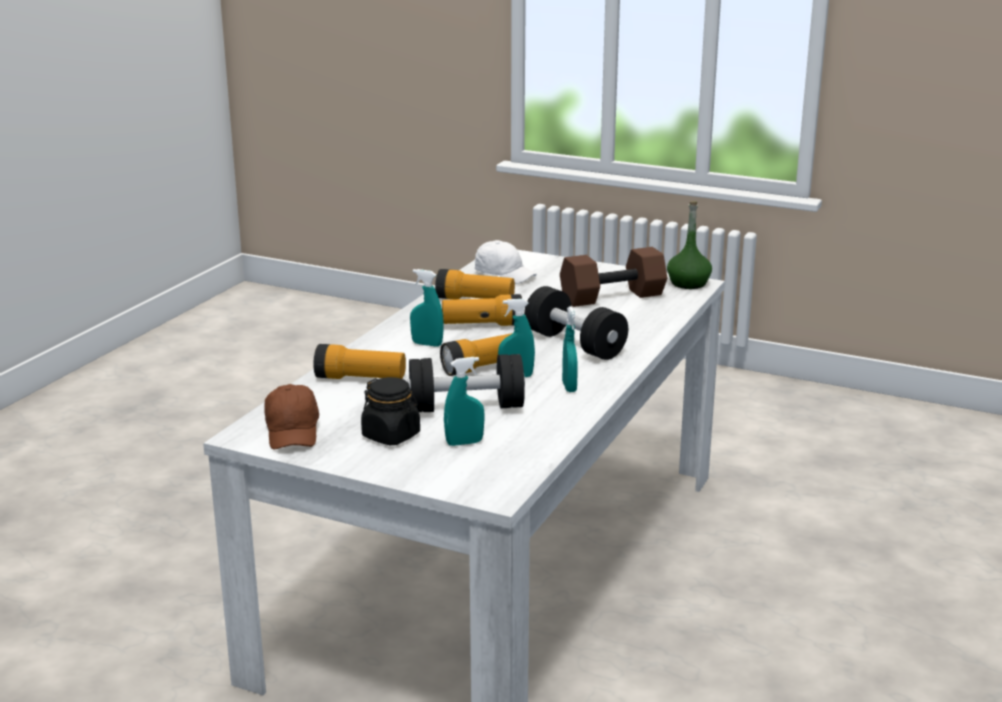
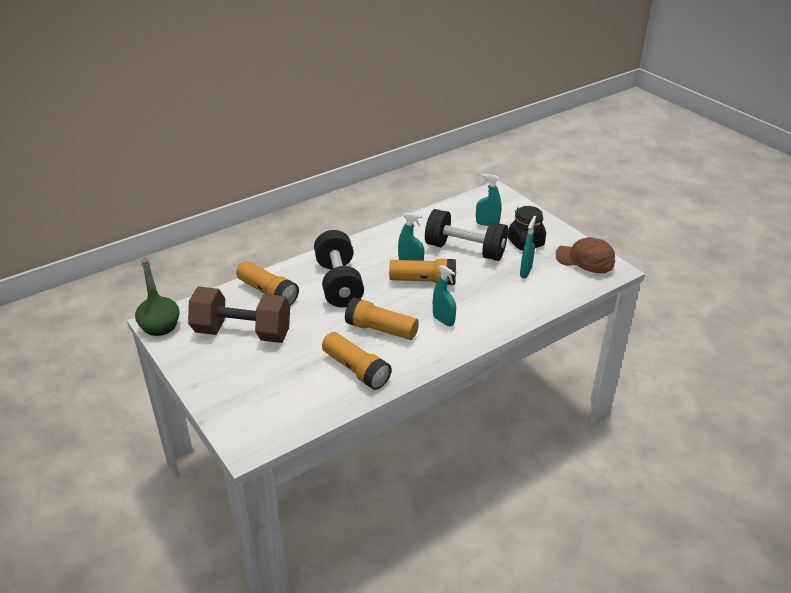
camera: 150 degrees left, 15 degrees up
(293, 432) = (584, 263): brown cap -> brown cap turned 75 degrees counterclockwise
(360, 378) = (517, 298): flashlight -> flashlight (267, 292)
(504, 274) = (288, 405): white cap -> none
(569, 387) = (387, 245): turquoise spray bottle -> turquoise spray bottle (525, 272)

